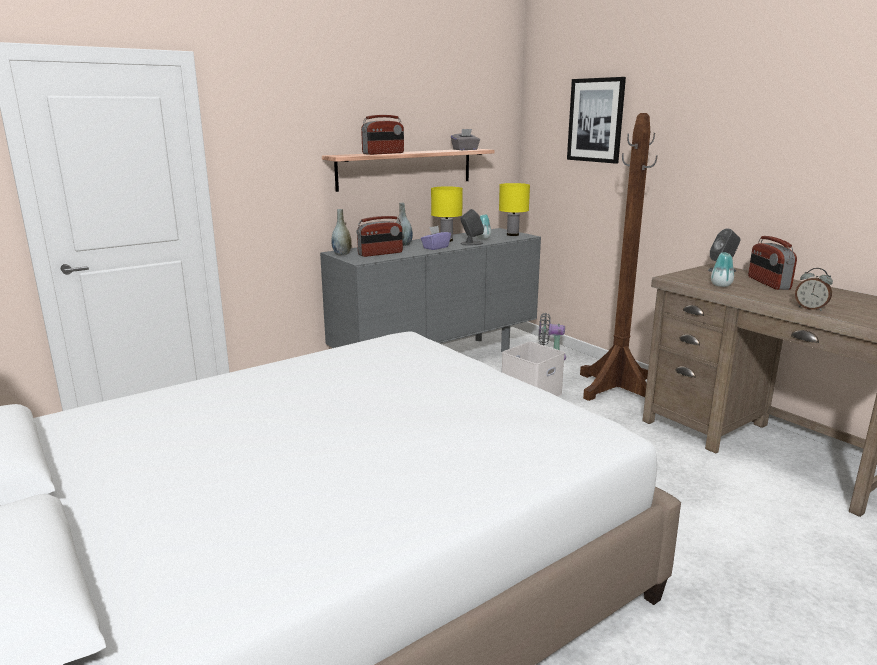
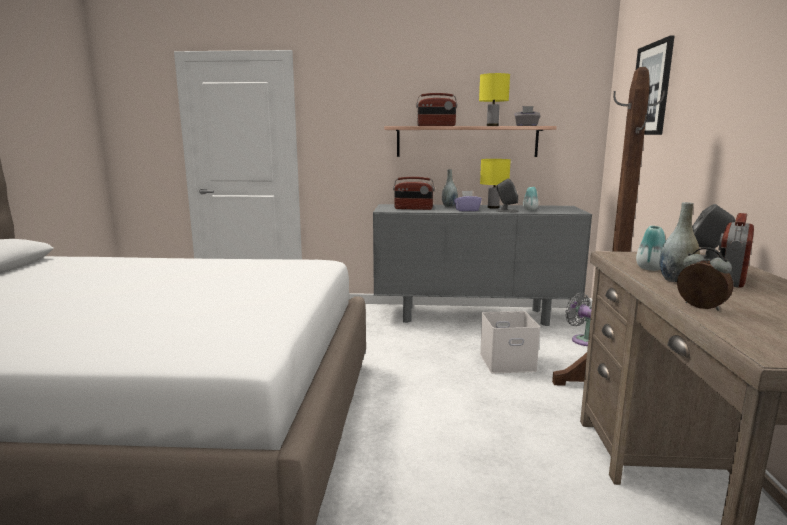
camera: 40 degrees right, 5 degrees down
(342, 254) = (387, 206): grey vase -> grey vase (676, 280)
(512, 235) = (566, 210): yellow table lamp -> yellow table lamp (492, 126)
(810, 308) = (700, 307): alarm clock -> alarm clock turned 150 degrees clockwise

